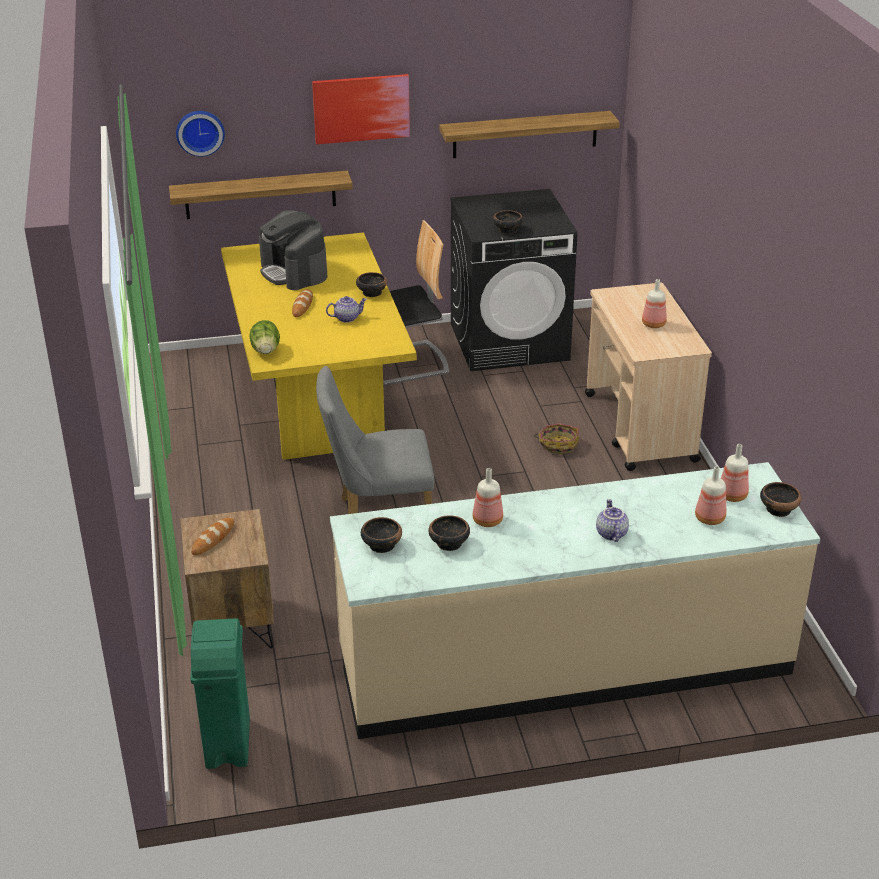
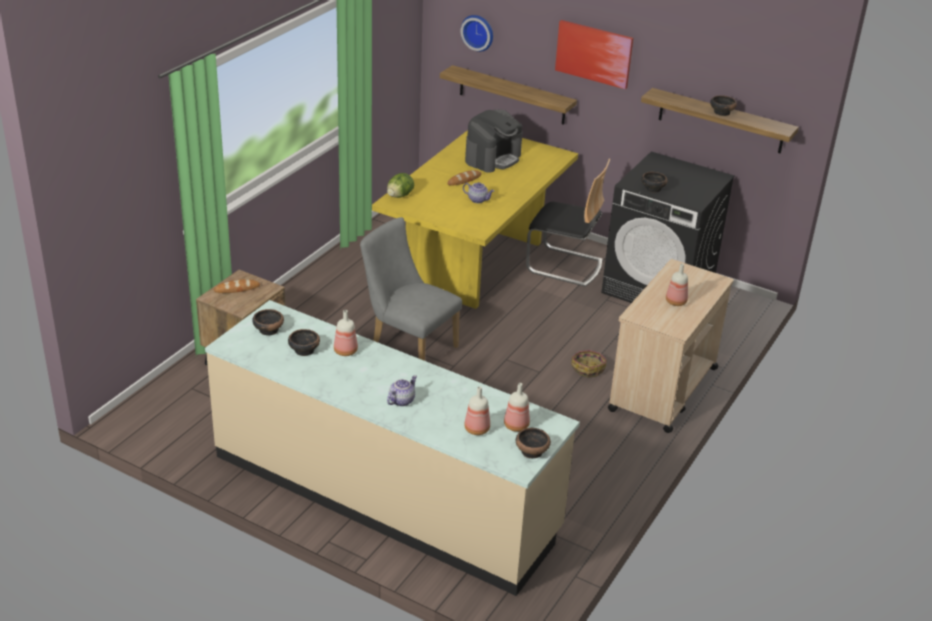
camera: 40 degrees right, 0 degrees up
(227, 744) = (154, 416): green trash can -> none
(294, 272) = (493, 158): coffee machine -> coffee machine turned 150 degrees counterclockwise
(371, 292) = (519, 192): bowl -> bowl (721, 112)

